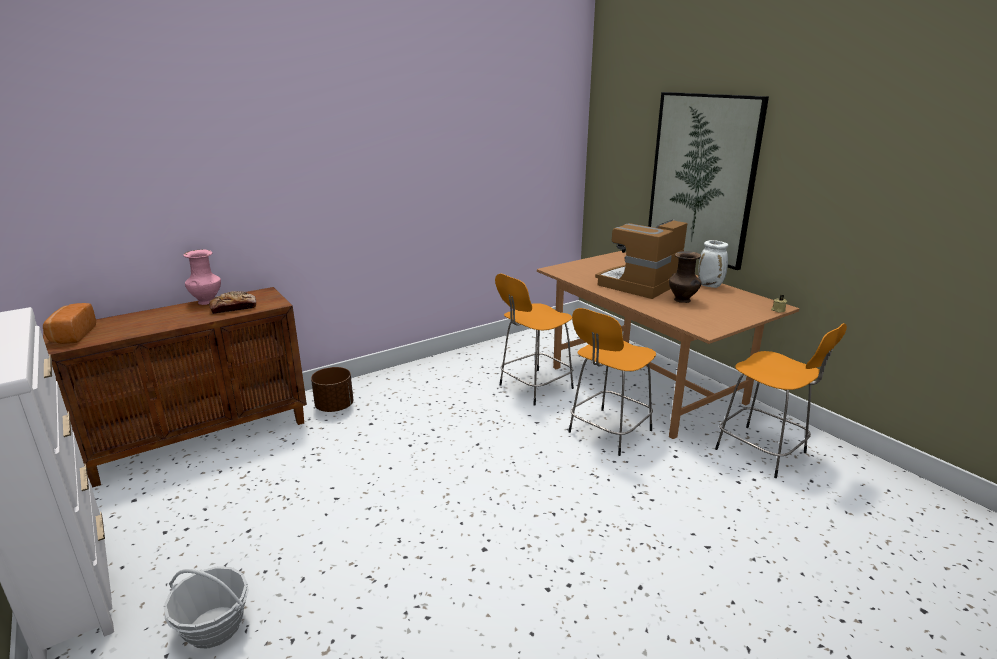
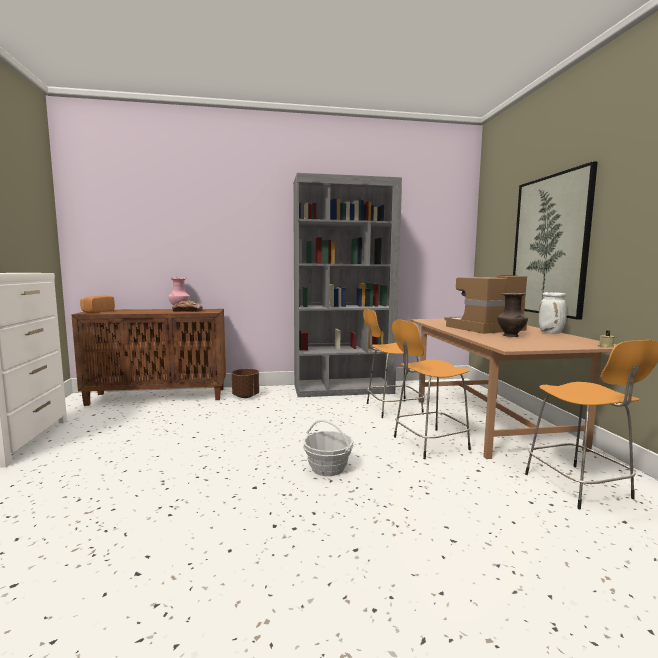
camera: 25 degrees right, 15 degrees down
(214, 627) = (51, 480): basket -> basket (328, 468)
(452, 365) = (343, 389): none -> grey bookcase

